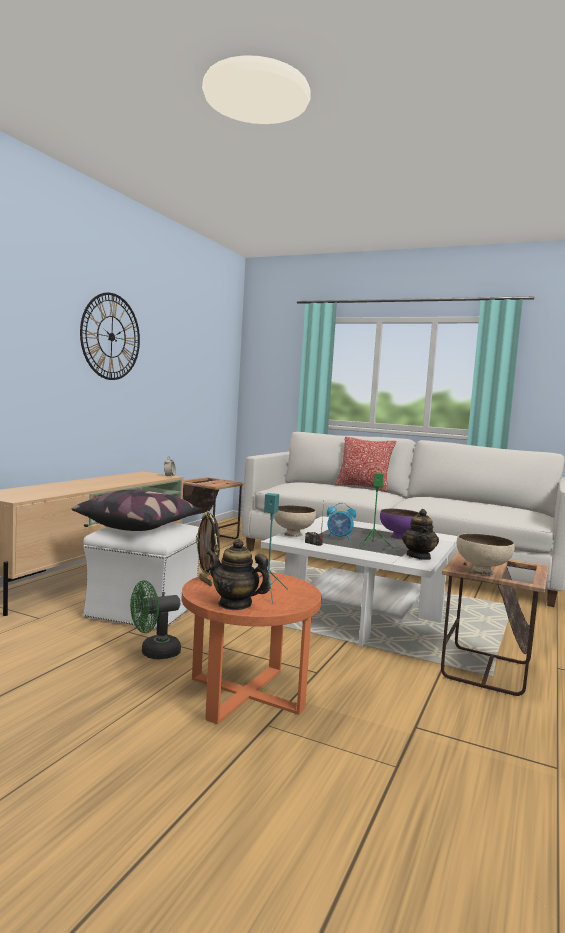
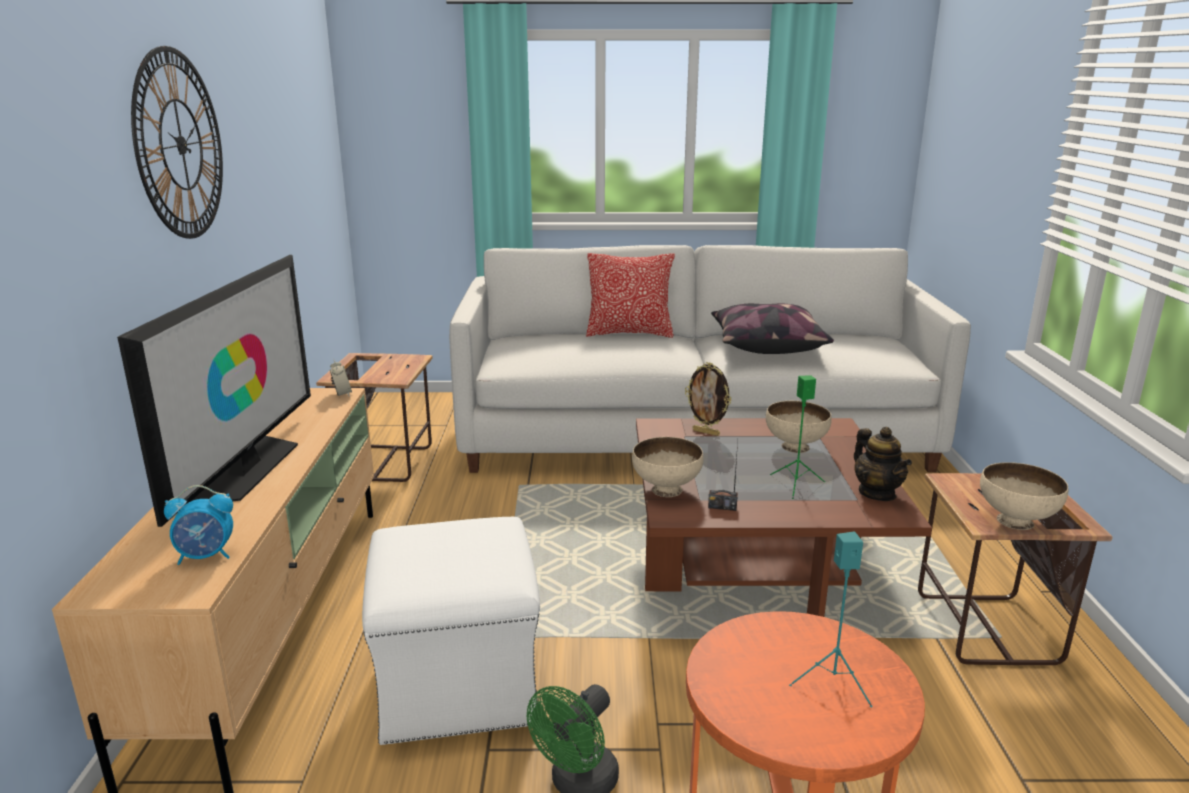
camera: 25 degrees left, 15 degrees up
(90, 483) = (245, 469): none -> television
(138, 526) = (434, 557): pillow -> pillow (766, 345)
(206, 582) = (720, 686): picture frame -> picture frame (706, 432)
(235, 604) = (834, 735): teapot -> none
(339, 538) = (732, 477): alarm clock -> alarm clock (206, 556)
(361, 614) = (755, 570): white coffee table -> brown coffee table
(398, 537) = (795, 447): purple bowl -> beige bowl

